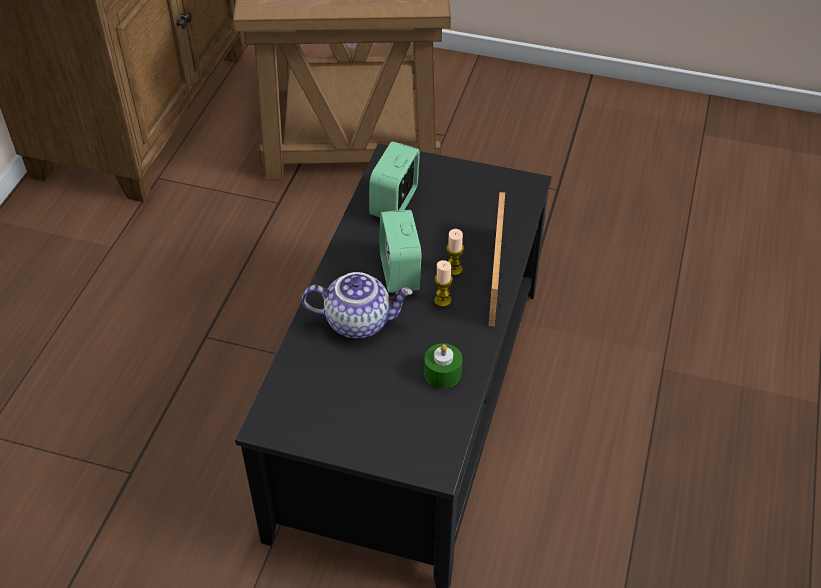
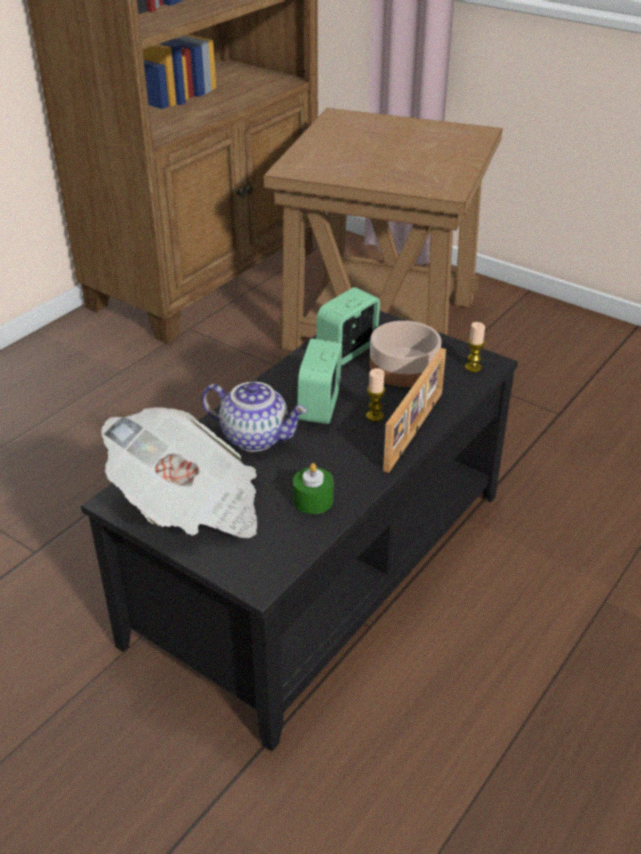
camera: 20 degrees right, 10 degrees down
(337, 410) = (190, 506): none -> newspaper
(442, 300) = (348, 439): candle -> candle (473, 367)
(453, 208) = (402, 367): none -> bowl

